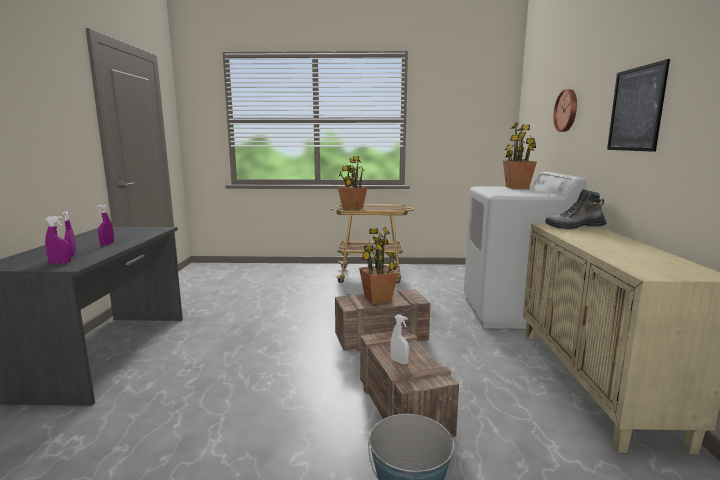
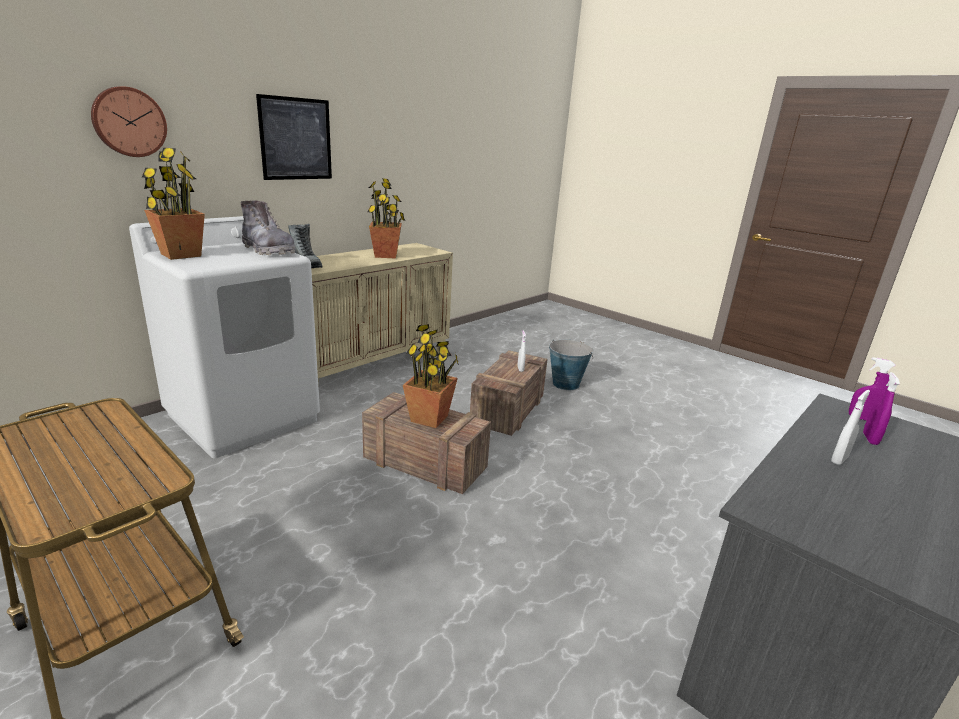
camera: 140 degrees left, 10 degrees up
(107, 244) = (839, 459): purple spray bottle -> white spray bottle
(352, 208) = (137, 472): potted plant -> potted plant (386, 255)
(519, 193) = (268, 250): none -> grey boot

